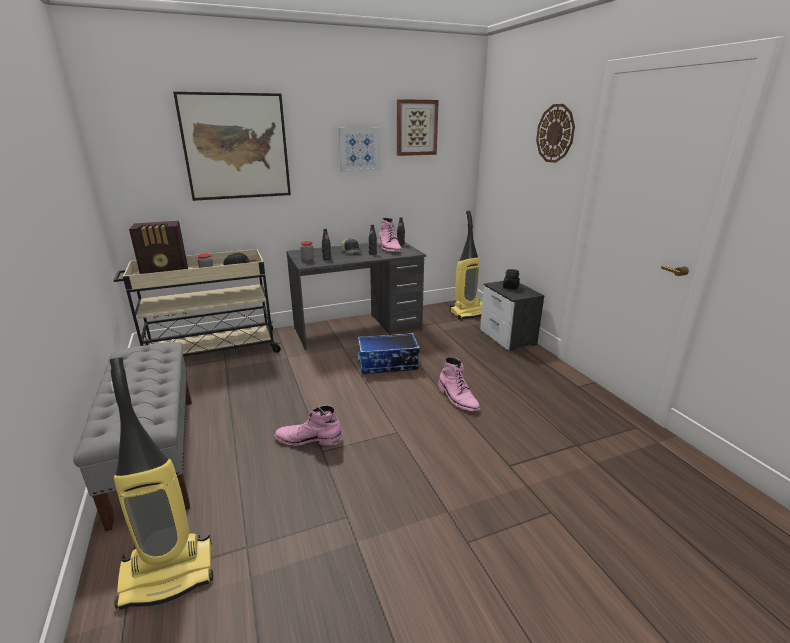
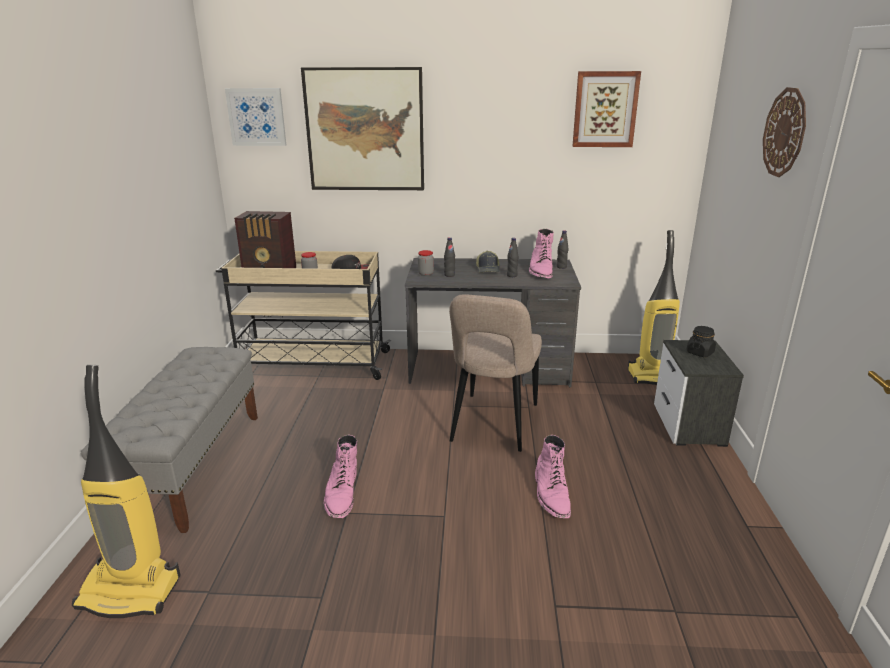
camera: 25 degrees right, 0 degrees up
(308, 439) = (342, 494): pink boot -> pink boot turned 120 degrees counterclockwise
(359, 149) = (519, 136): picture -> picture (256, 117)
(387, 364) = (493, 425): storage box -> beige chair

